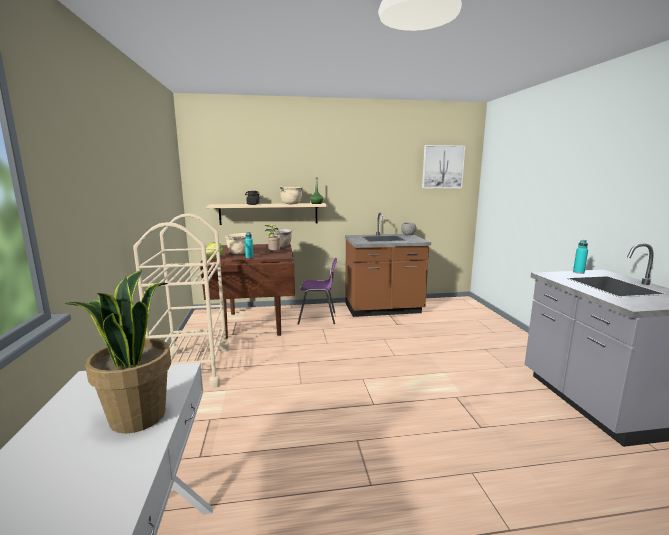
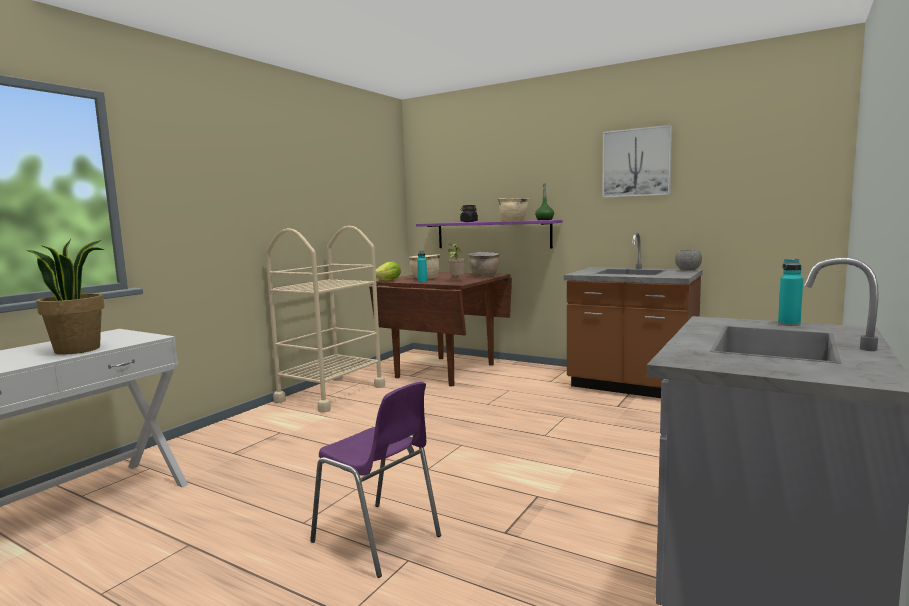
camera: 40 degrees right, 5 degrees down
(269, 213) = (492, 234): beige shelf -> purple shelf
(318, 318) = (524, 379): purple chair -> purple chair (378, 540)
(442, 167) = (764, 153): picture -> picture (636, 162)

